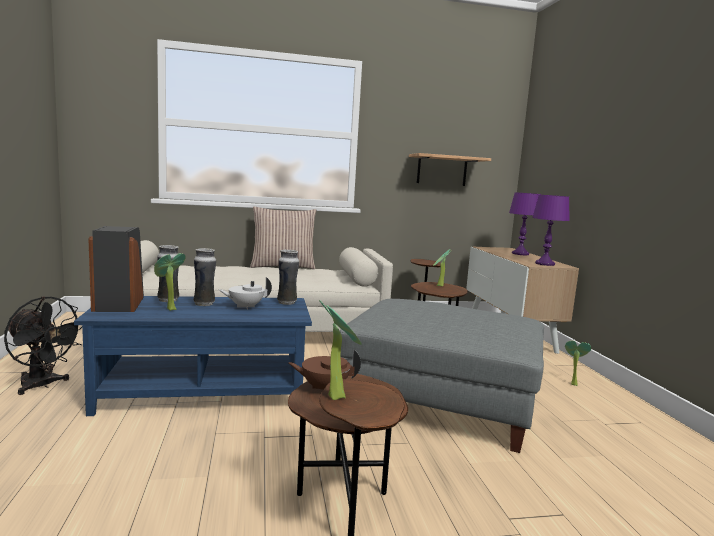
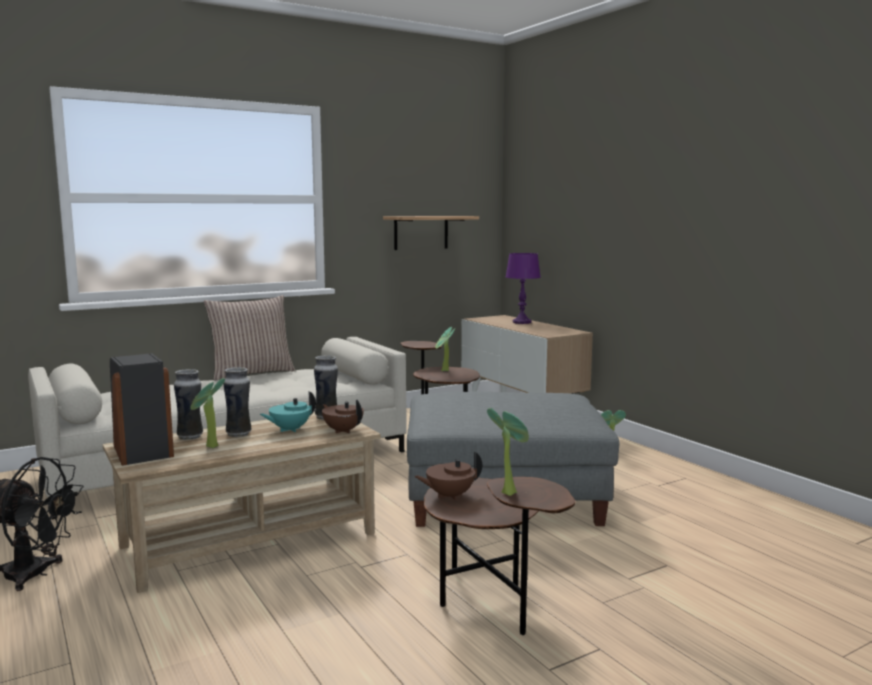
camera: 20 degrees left, 0 degrees up
(203, 393) = (249, 540): blue coffee table -> beige coffee table
(245, 307) = (289, 429): white teapot -> turquoise teapot
(284, 314) = (343, 431): none -> brown teapot
(544, 264) = (558, 332): purple table lamp -> none

